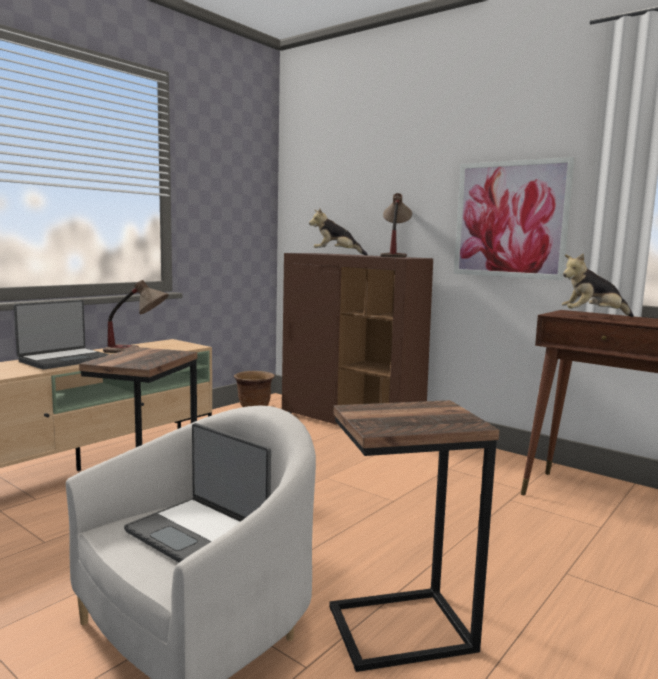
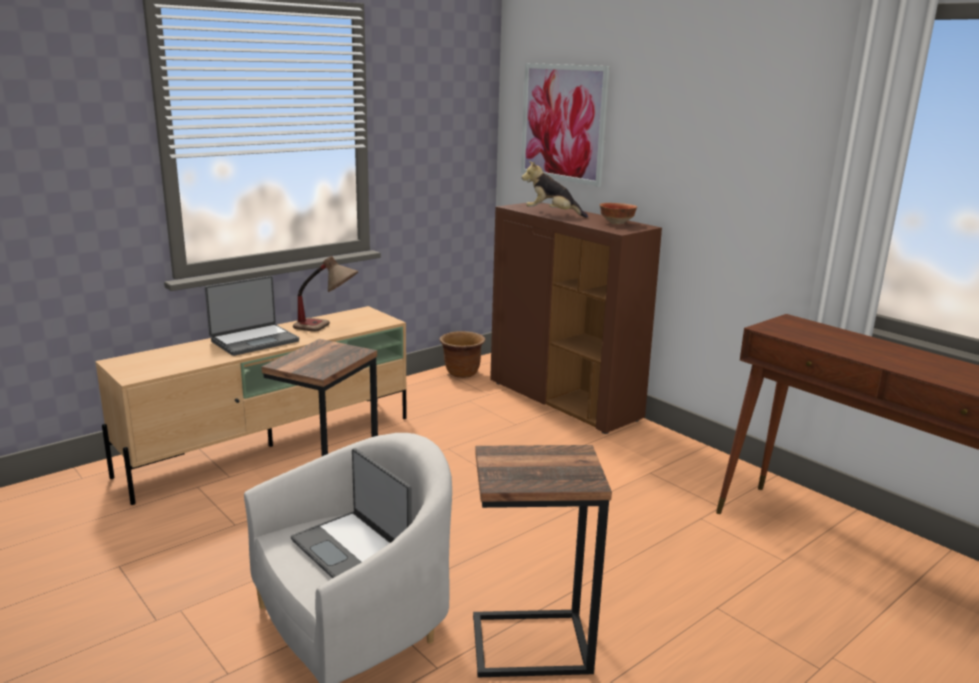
camera: 10 degrees right, 10 degrees up
(394, 256) = (616, 223): table lamp -> bowl
(510, 219) = (748, 194): picture -> picture (563, 123)
(592, 316) = (807, 333): plush toy -> none

